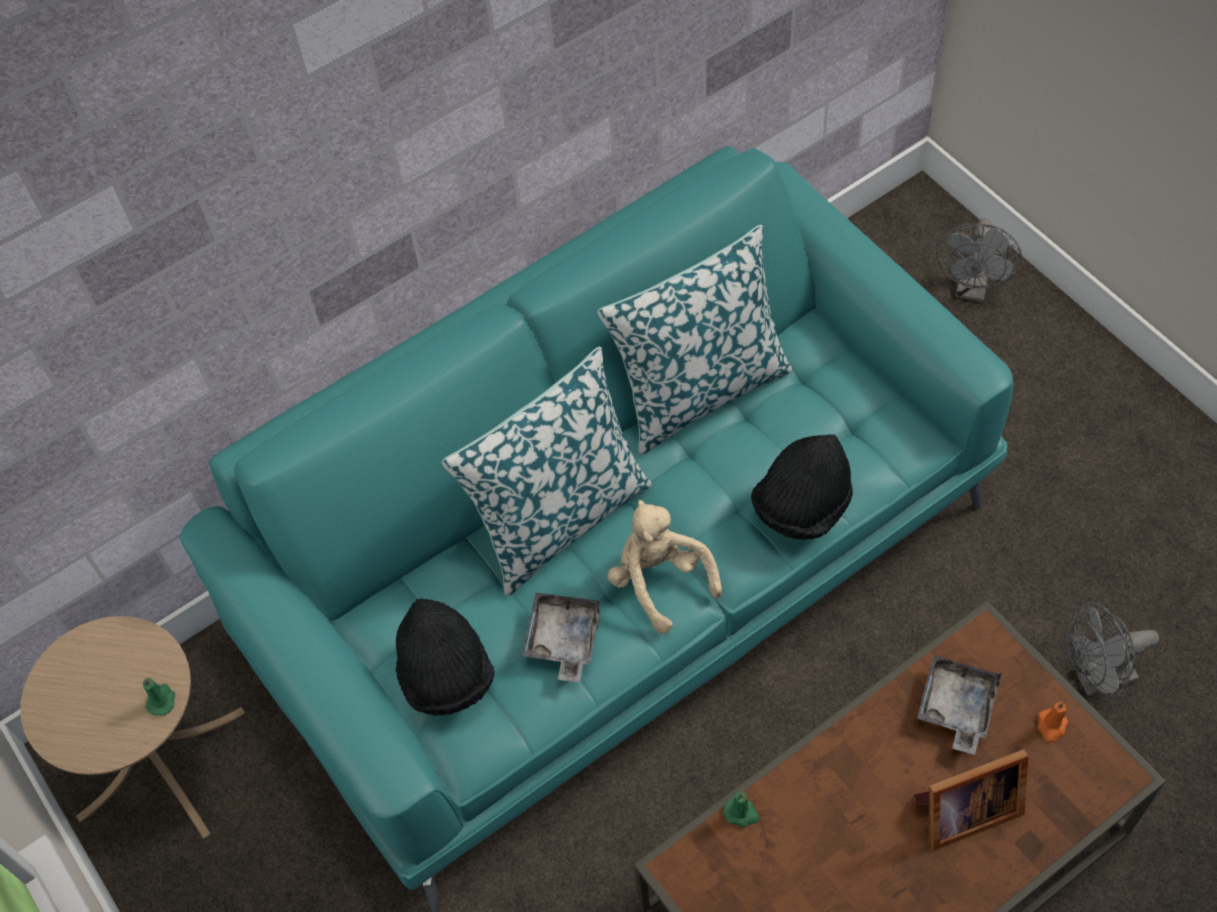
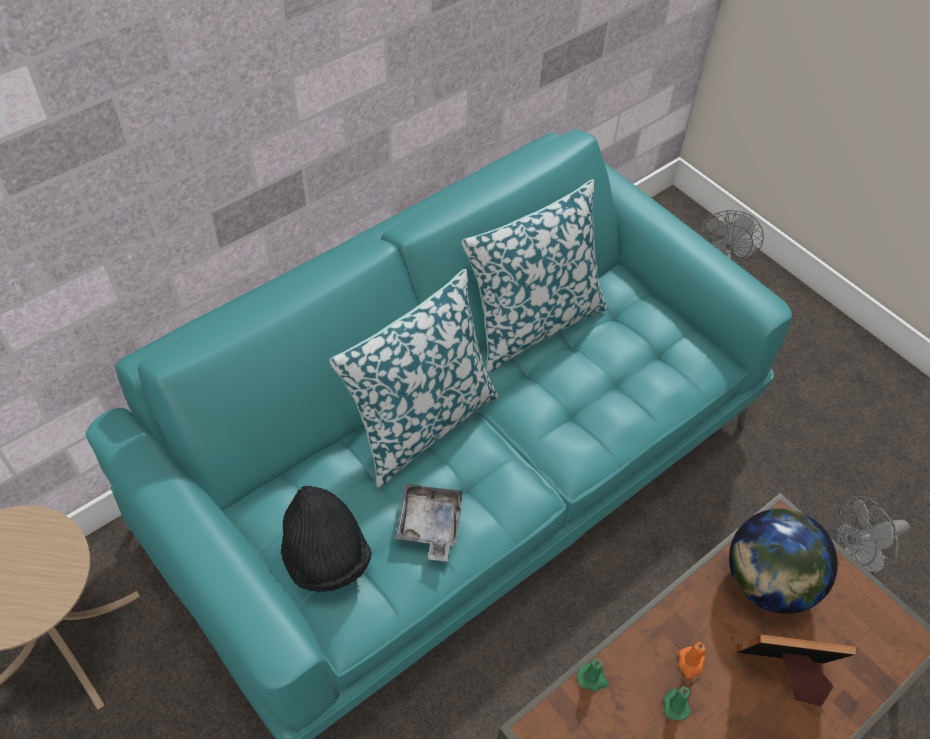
camera: 10 degrees left, 5 degrees down
(161, 700) = (62, 581): green candle -> green candle (675, 704)
(660, 581) = (510, 475): beige plush toy -> none
(802, 505) = (625, 414): black hat -> none
(956, 707) = (767, 583): grey tray -> globe
(962, 811) = (784, 673): picture frame -> picture frame turned 150 degrees counterclockwise
(1051, 726) = (848, 598): orange candle -> orange candle (690, 663)

